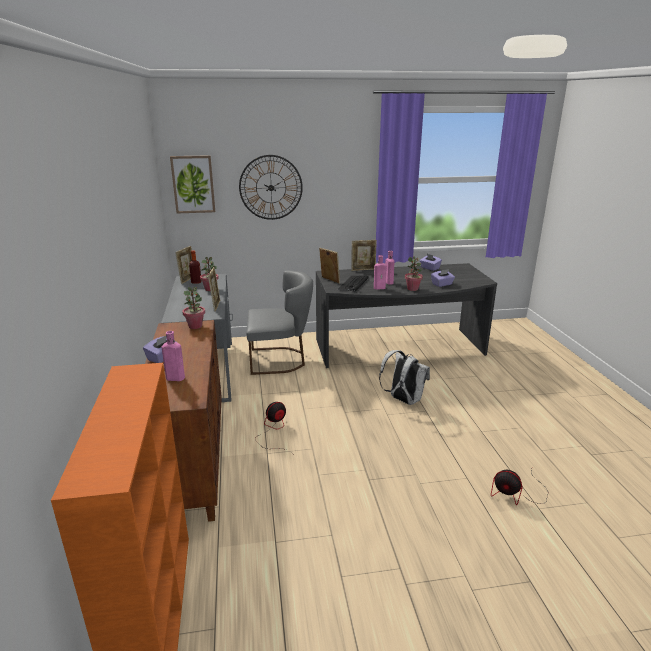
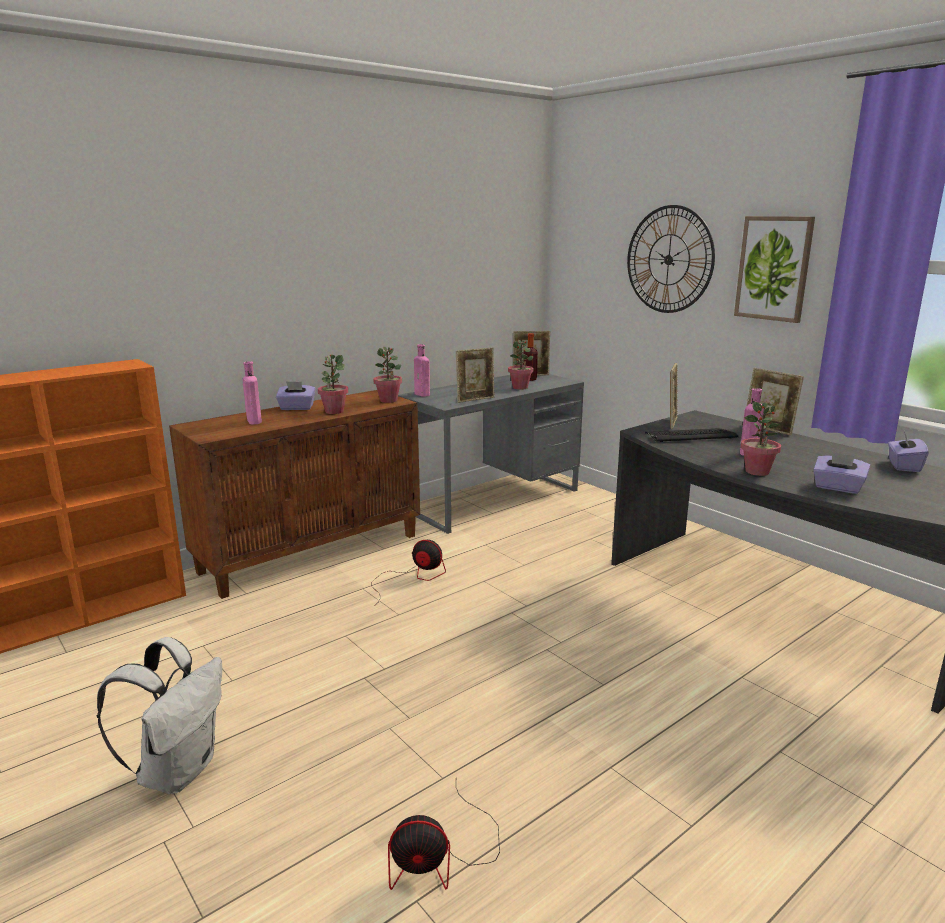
camera: 60 degrees right, 5 degrees down
(193, 184) = (578, 246): picture -> picture (773, 268)
(194, 347) = (334, 411): none -> potted plant
(280, 360) = (583, 529): grey chair -> none
(380, 288) = (710, 452): pink bottle -> pink bottle (423, 394)
(403, 400) = (608, 653): white backpack -> white backpack (178, 770)
(517, 494) = (441, 857): fan -> fan turned 90 degrees counterclockwise

